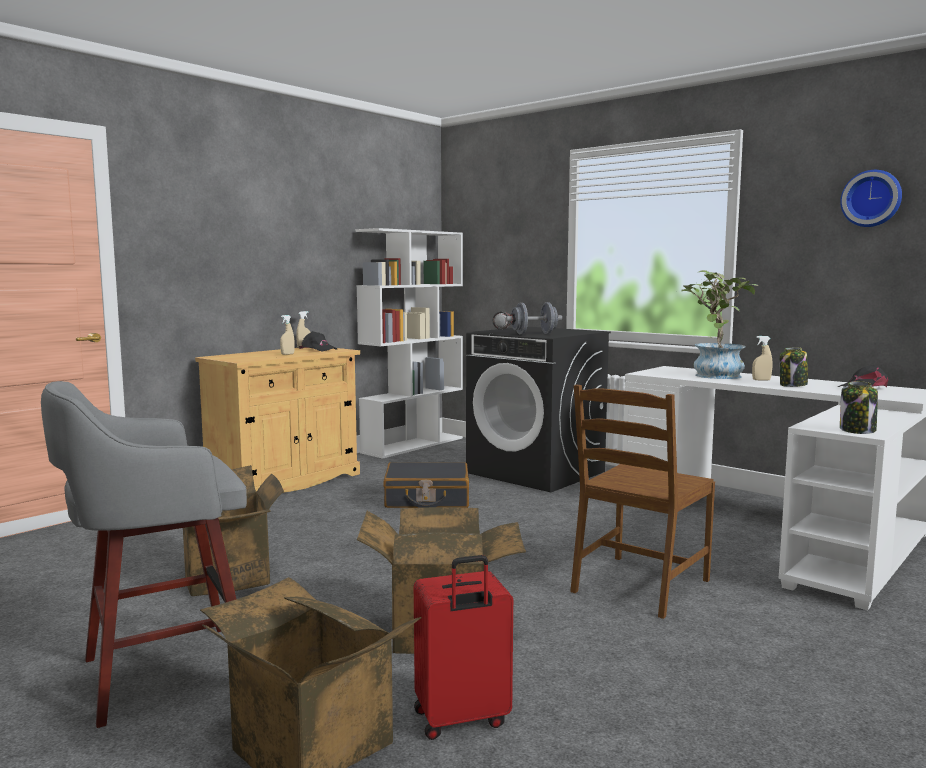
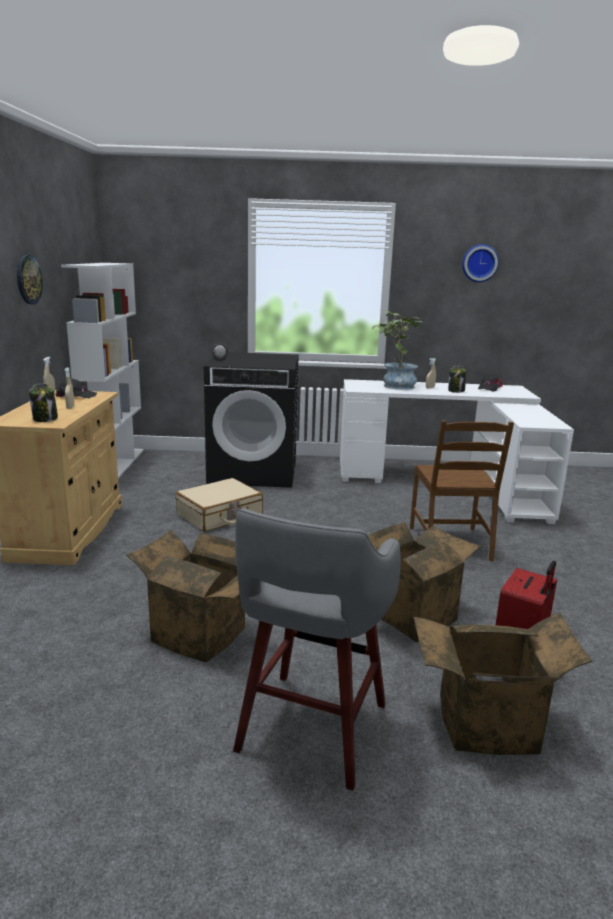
camera: 40 degrees left, 10 degrees up
(298, 238) = (28, 279): none -> wall clock
(427, 499) = (219, 515): black suitcase -> beige suitcase
(533, 334) = (263, 363): grey dumbbell -> none
(857, 430) = (550, 424): jar -> jar (45, 419)

